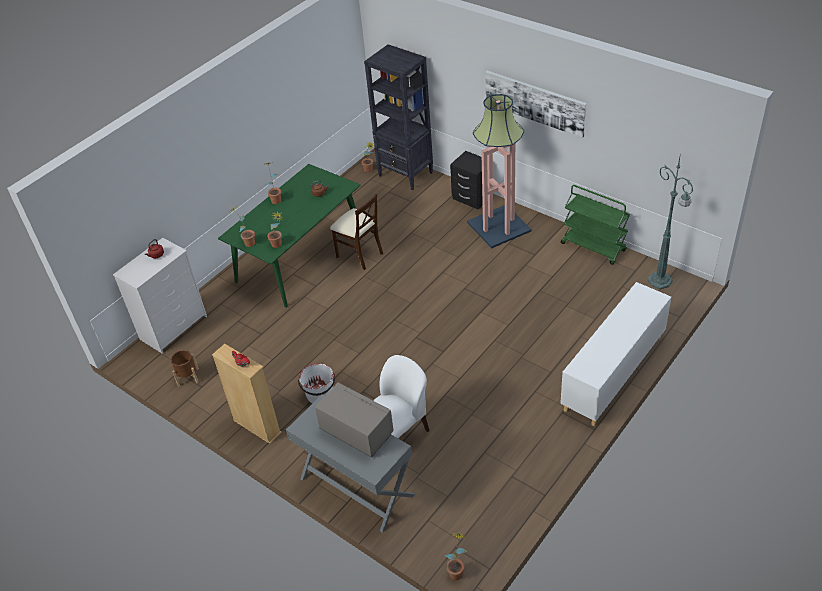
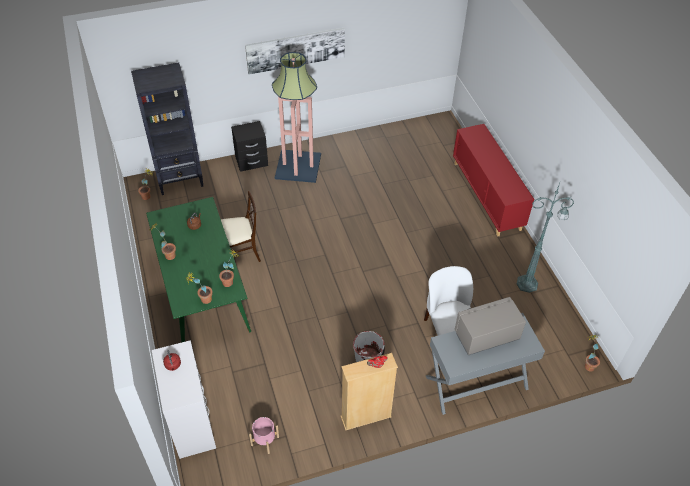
camera: 60 degrees left, 5 degrees up
(188, 377) = (265, 441): brown planter -> pink planter
(594, 247) = (369, 136): green cart -> none
(613, 373) = (486, 196): white cabinet -> red cabinet
(660, 281) = (430, 129): green floor lamp -> green floor lamp (528, 284)

